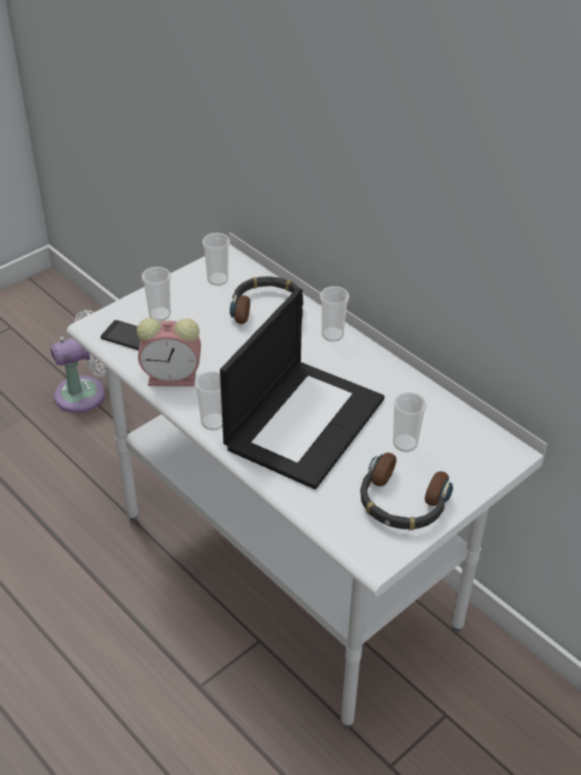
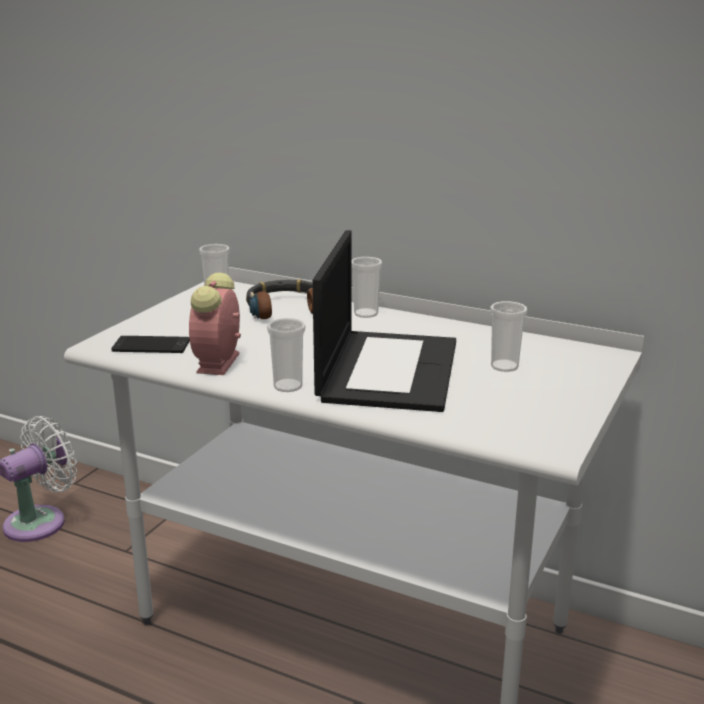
camera: 20 degrees left, 20 degrees down
(159, 315) = (170, 327): cup -> none
(174, 377) = (218, 364): alarm clock -> alarm clock turned 120 degrees clockwise
(401, 502) = (541, 404): headphones -> none

